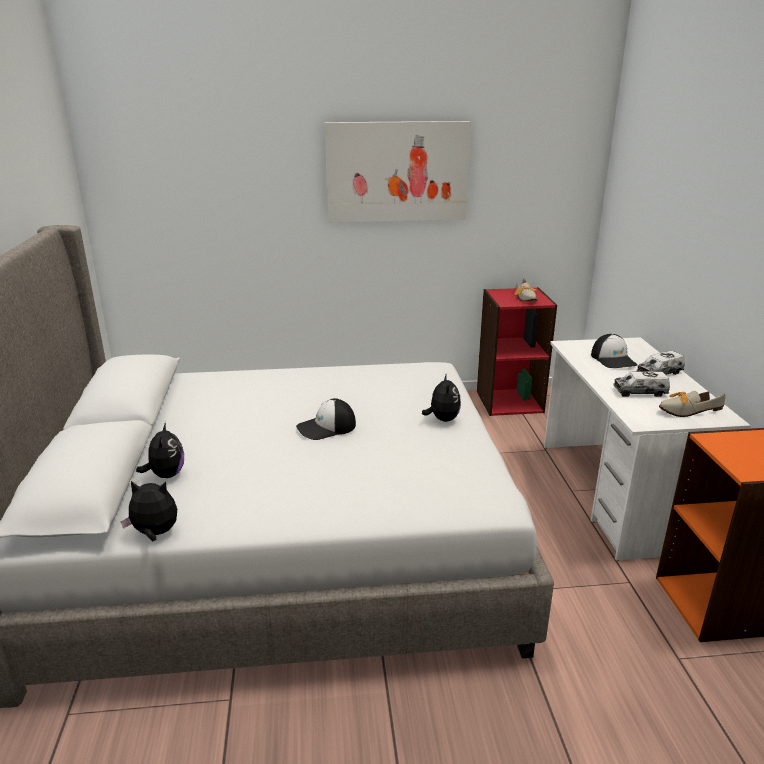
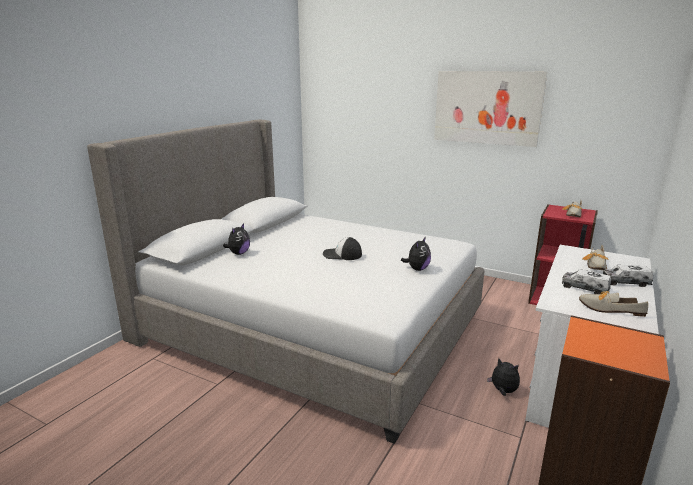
camera: 35 degrees right, 5 degrees down
(155, 534) = (202, 274): plush toy -> plush toy (503, 391)
(613, 359) = (596, 265): cap -> shoe

